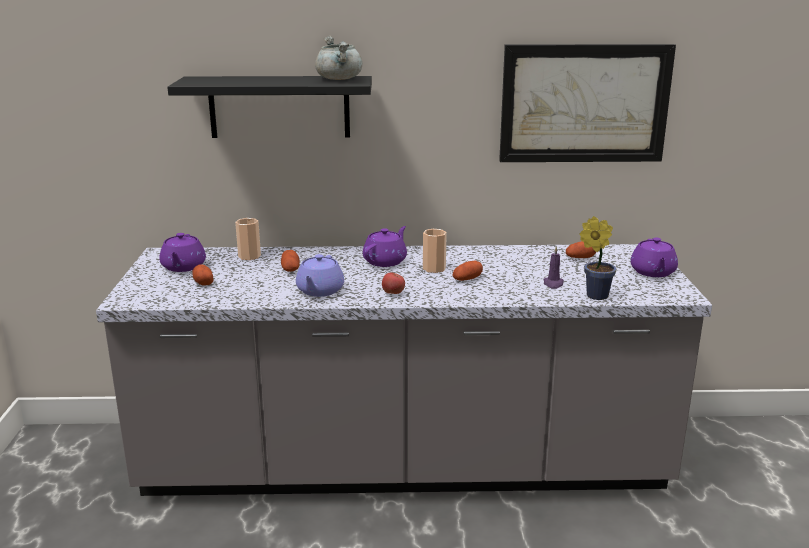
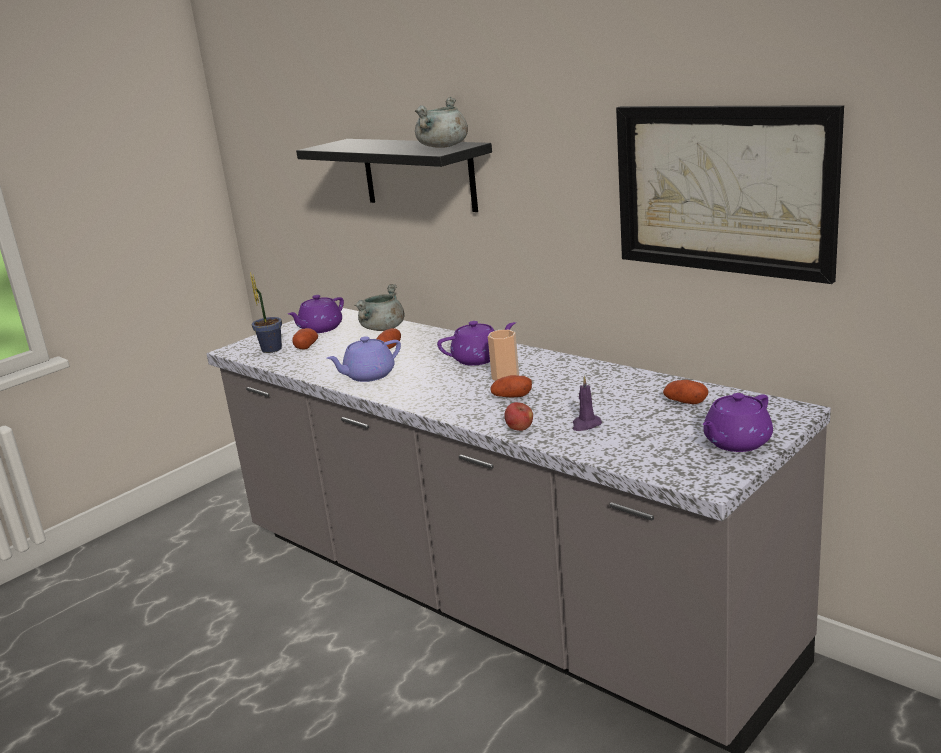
camera: 45 degrees right, 0 degrees up
(249, 256) = (383, 329): cup -> grey cooking pot
(393, 293) = (418, 394): apple -> apple (519, 429)
(594, 295) = (601, 450): potted plant -> potted plant (271, 348)

